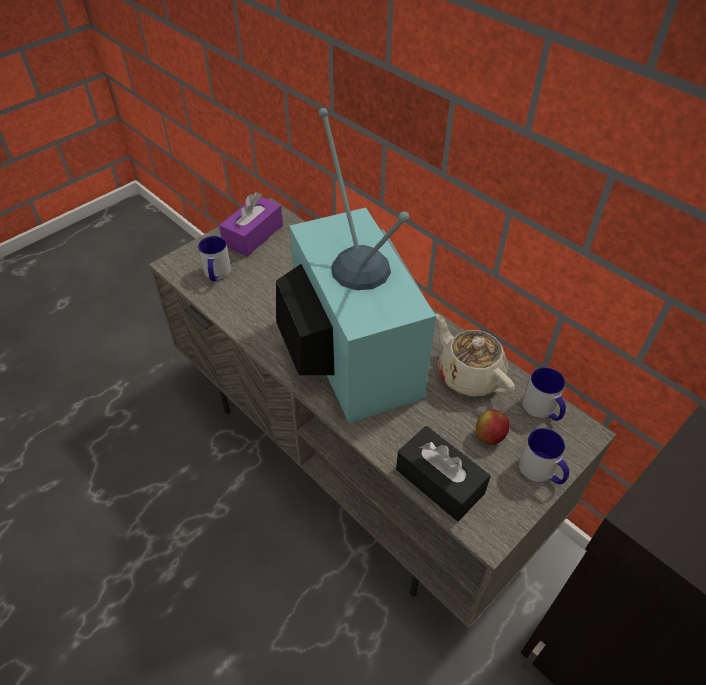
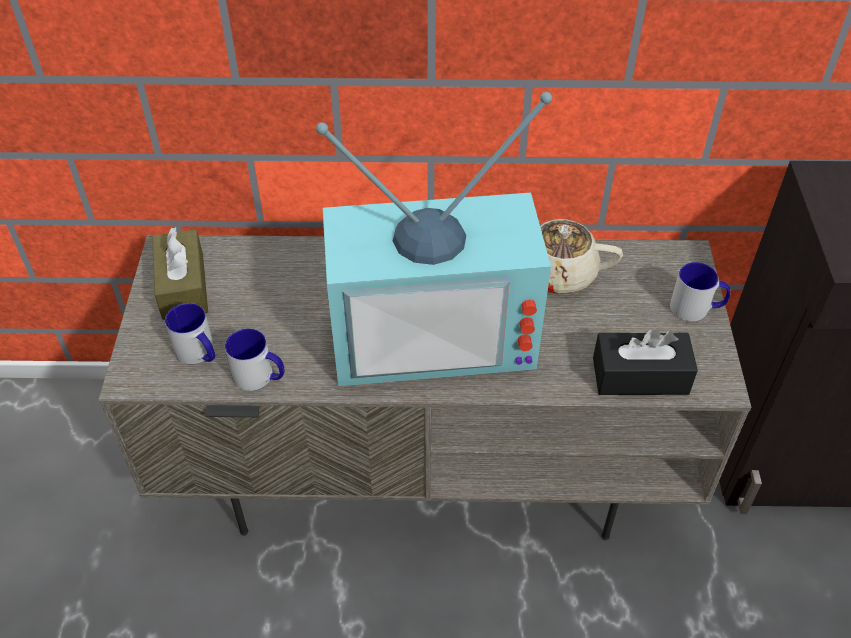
camera: 45 degrees left, 0 degrees up
(253, 235) = (183, 286): purple tissue box -> brown tissue box
(347, 352) = (434, 331): television -> television turned 150 degrees clockwise
(489, 436) = (631, 311): apple -> none
(543, 410) = (641, 260): mug -> mug (260, 377)

